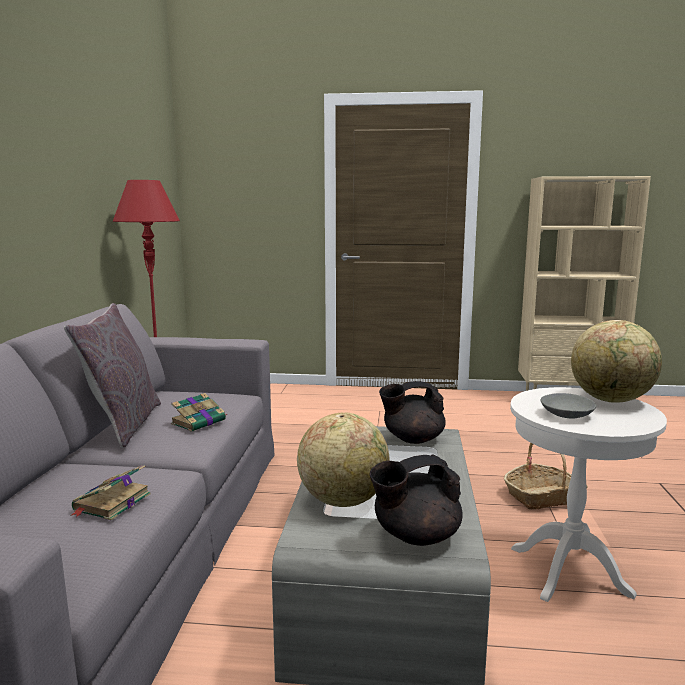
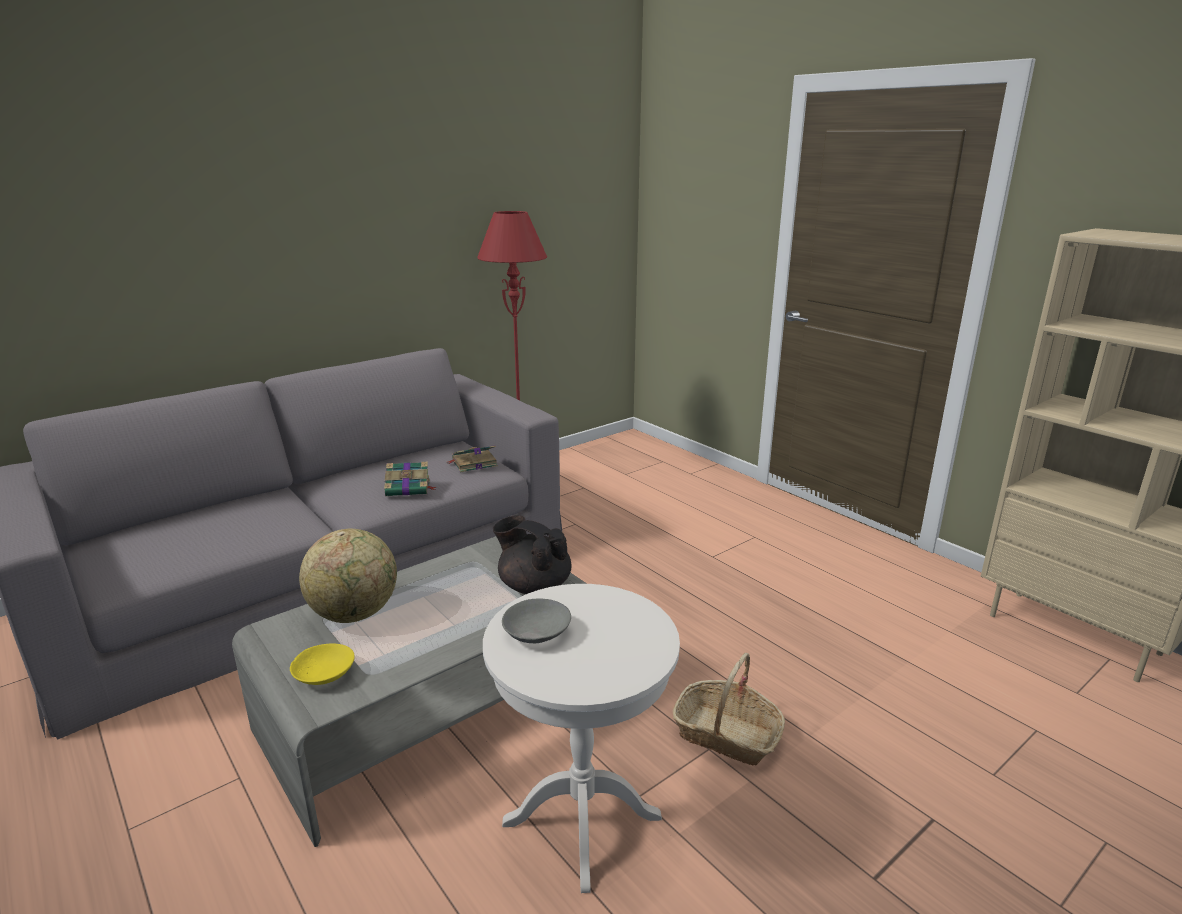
camera: 45 degrees right, 10 degrees up
(111, 503) = (230, 537): book -> book (473, 463)
(123, 424) = (364, 469): grey pillow -> none
(415, 536) = (324, 674): black teapot -> yellow bowl
(611, 400) = (639, 643): globe -> none

